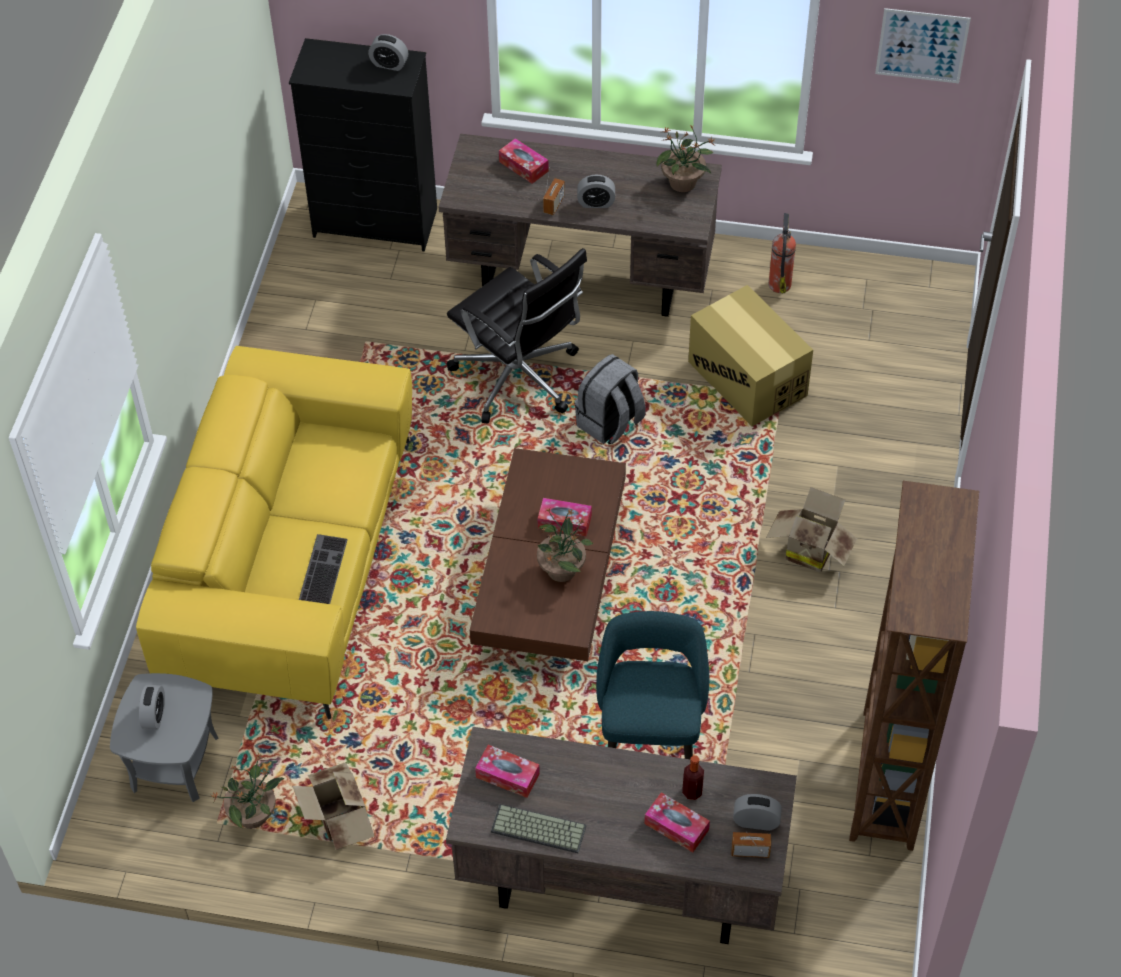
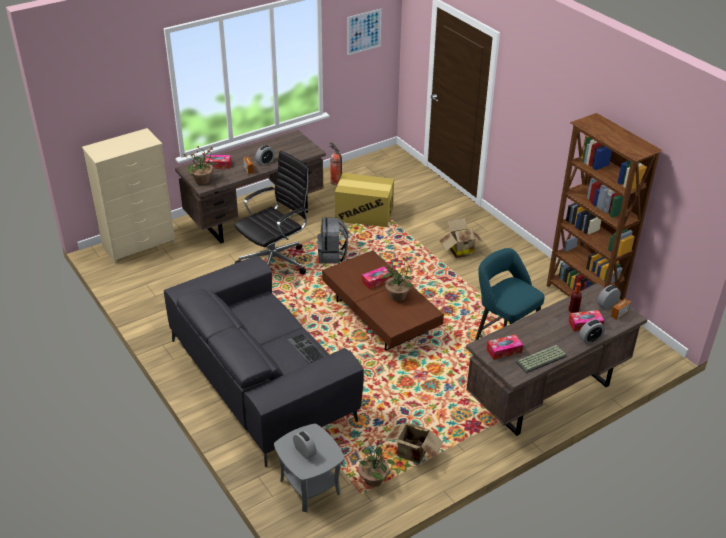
camera: 45 degrees left, 15 degrees down
(291, 562) = (262, 379): yellow sofa -> grey sofa
(376, 224) = (140, 245): black dresser -> beige dresser
(389, 64) = (136, 138): alarm clock -> alarm clock (590, 339)
(519, 379) = (275, 262): black office chair -> black office chair turned 45 degrees counterclockwise
(683, 183) = (291, 141): potted plant -> potted plant (203, 180)

